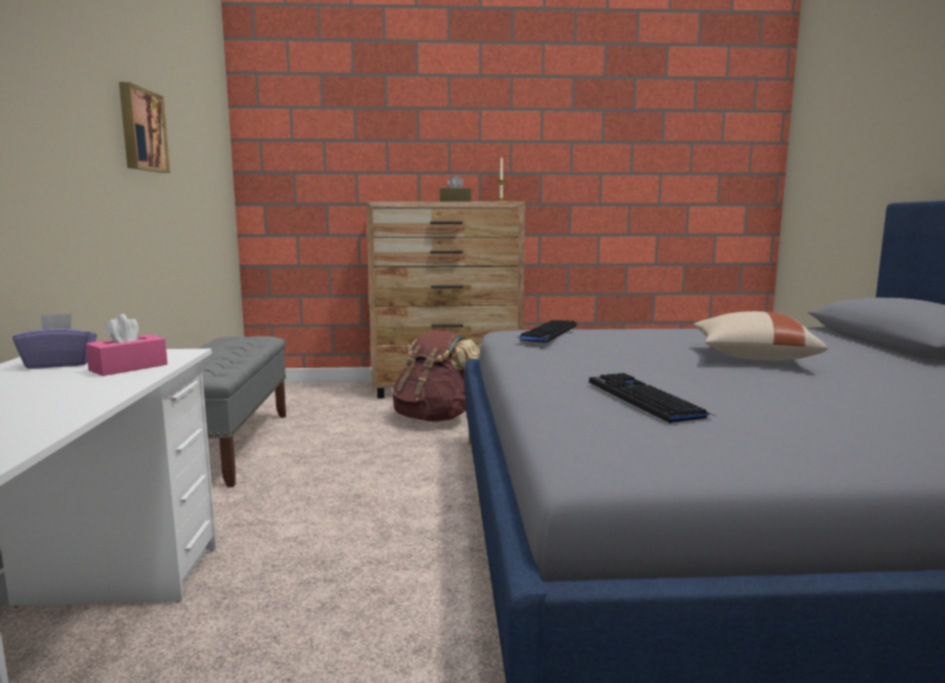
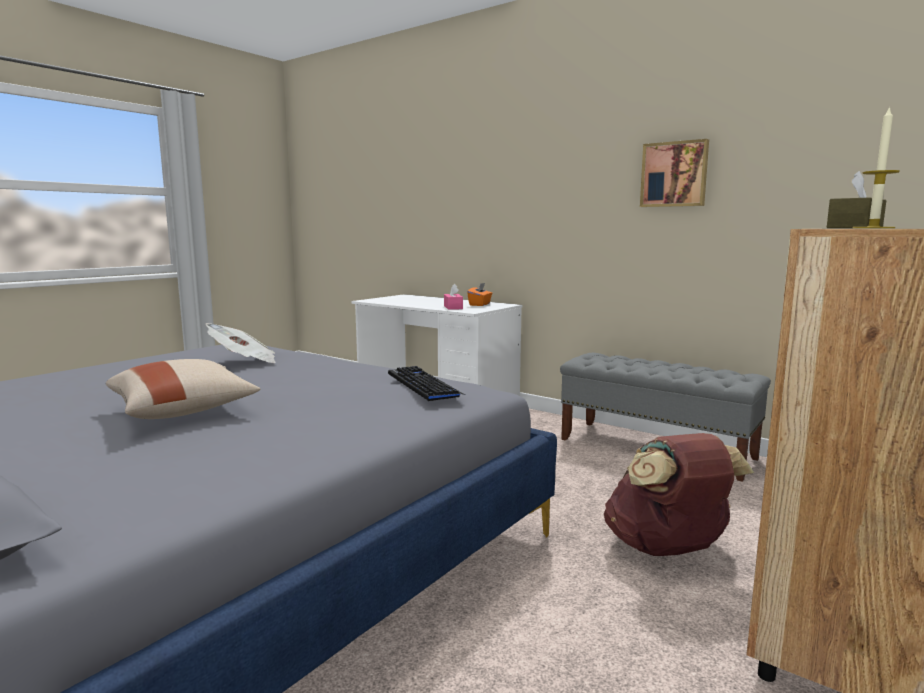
camera: 130 degrees right, 0 degrees up
(60, 364) = (480, 304): purple tissue box -> orange tissue box
(645, 399) = (244, 361): keyboard -> newspaper

